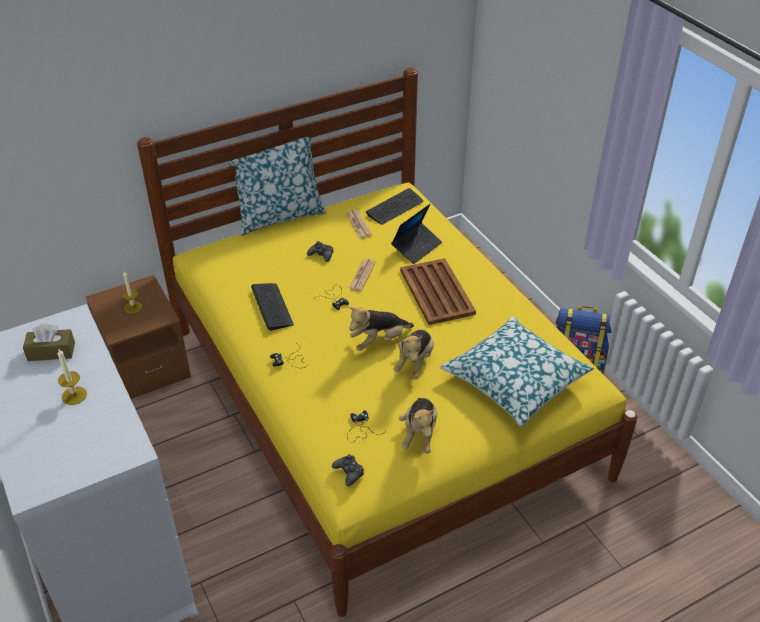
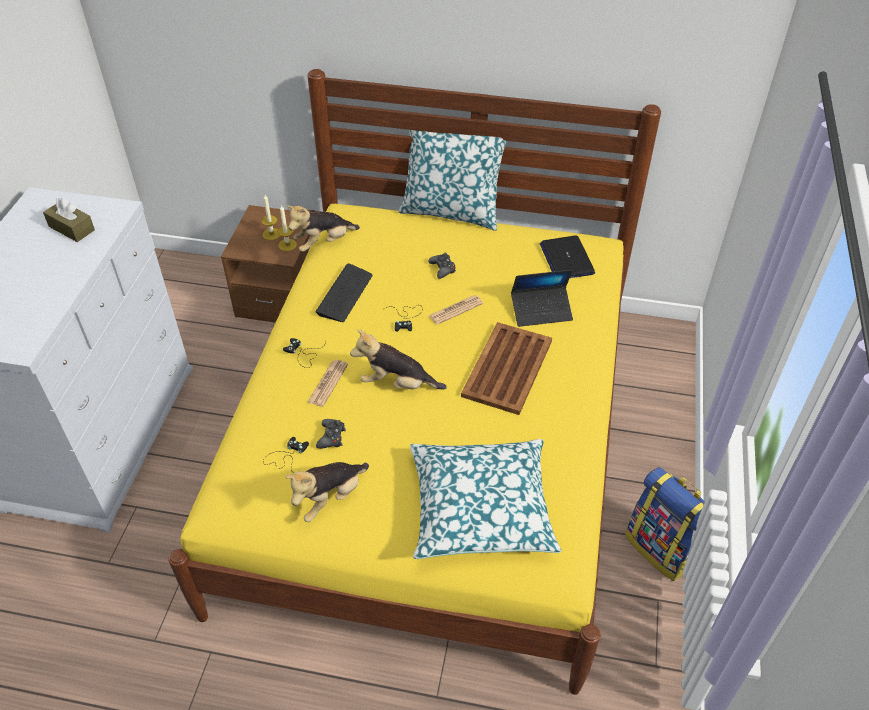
camera: 40 degrees right, 5 degrees up
(74, 395) = (42, 275): candle -> candle (287, 245)
(349, 472) = (233, 490): black game controller -> black game controller (331, 437)
(358, 224) = (511, 257): newspaper -> newspaper (328, 383)
(395, 207) = (566, 259): keyboard -> laptop
(415, 362) = (405, 426): plush toy -> plush toy (323, 243)

